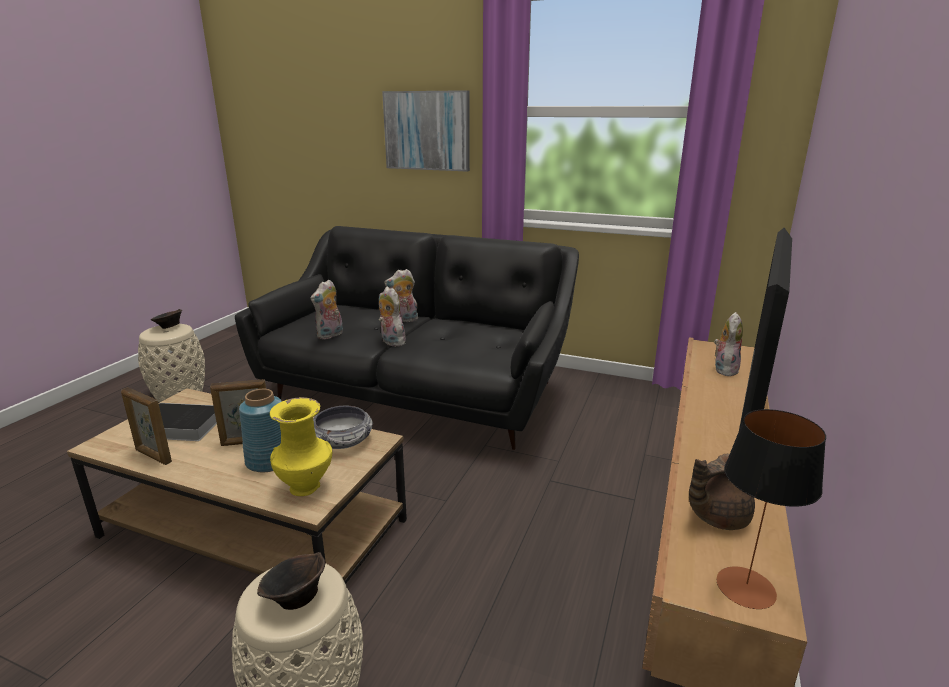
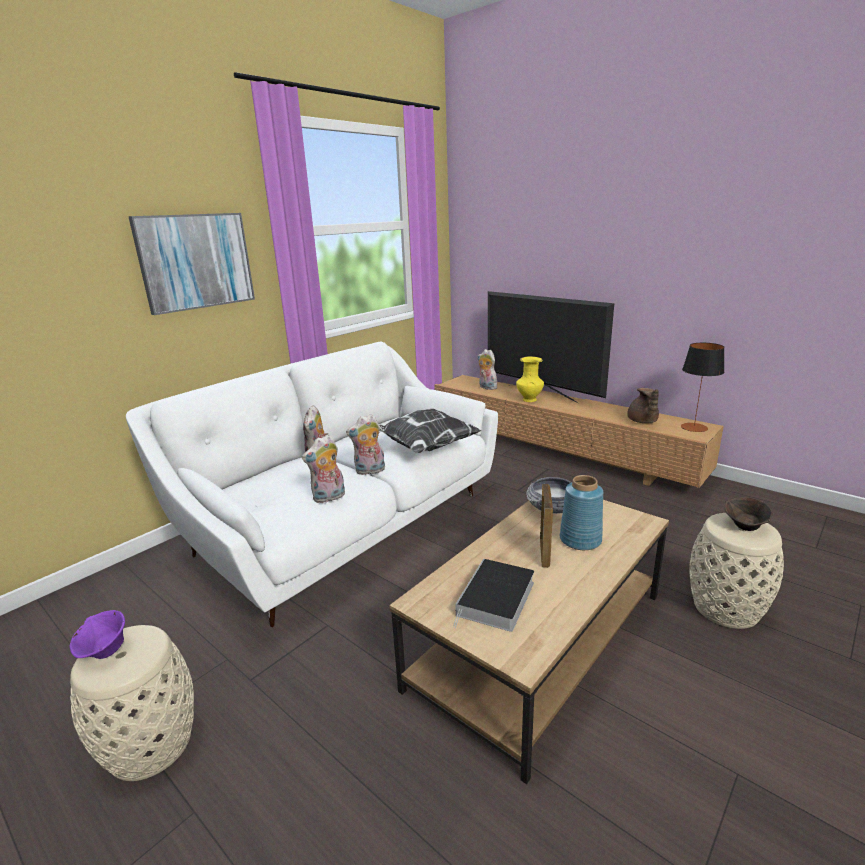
camera: 70 degrees left, 0 degrees up
(153, 456) = (559, 610): picture frame -> none
(169, 327) = (105, 651): brown bowl -> purple bowl
(306, 487) = (622, 523): yellow vase -> yellow vase (529, 399)
(330, 335) = (329, 498): plush toy -> plush toy turned 90 degrees clockwise
(418, 393) = (344, 526): black sofa -> white sofa
(448, 352) = (423, 447): none -> pillow

